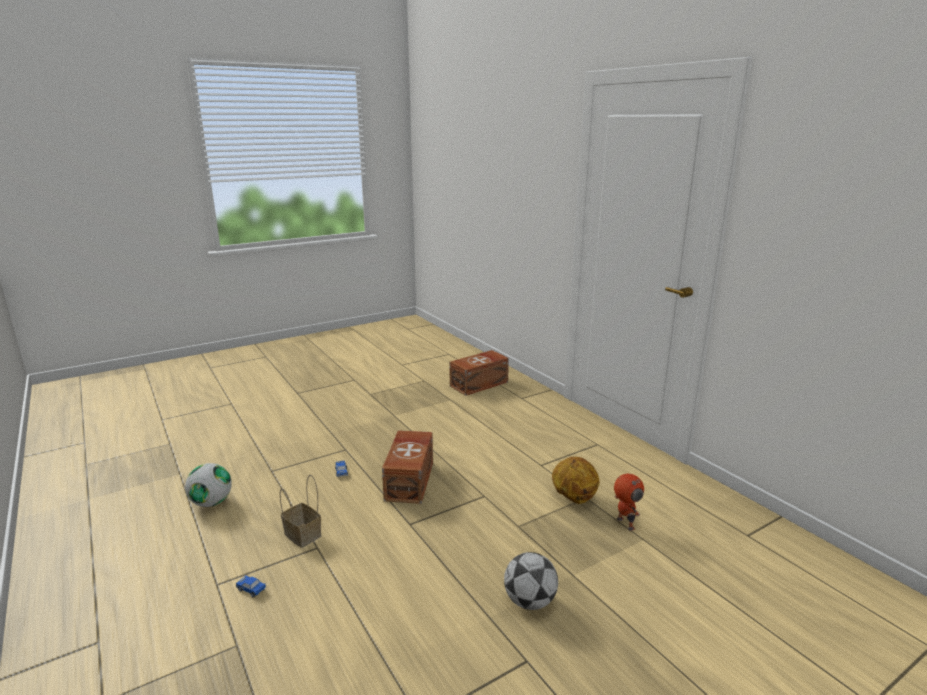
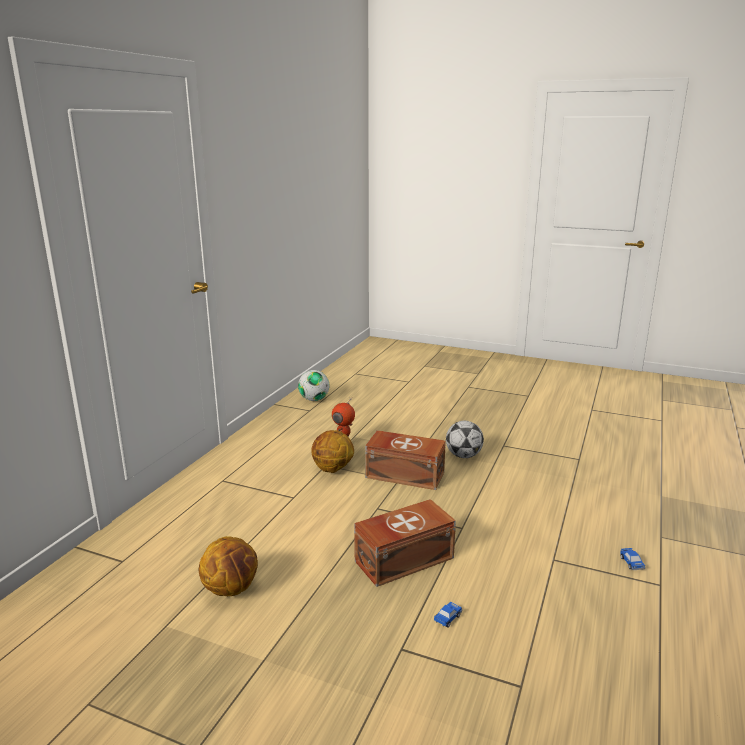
camera: 125 degrees left, 0 degrees up
(211, 502) = (629, 688): football -> football (314, 399)
(304, 535) = (554, 576): basket -> none
(458, 419) = (231, 589): none -> basketball
(480, 384) = (80, 621): brown storage box -> brown storage box (404, 474)

